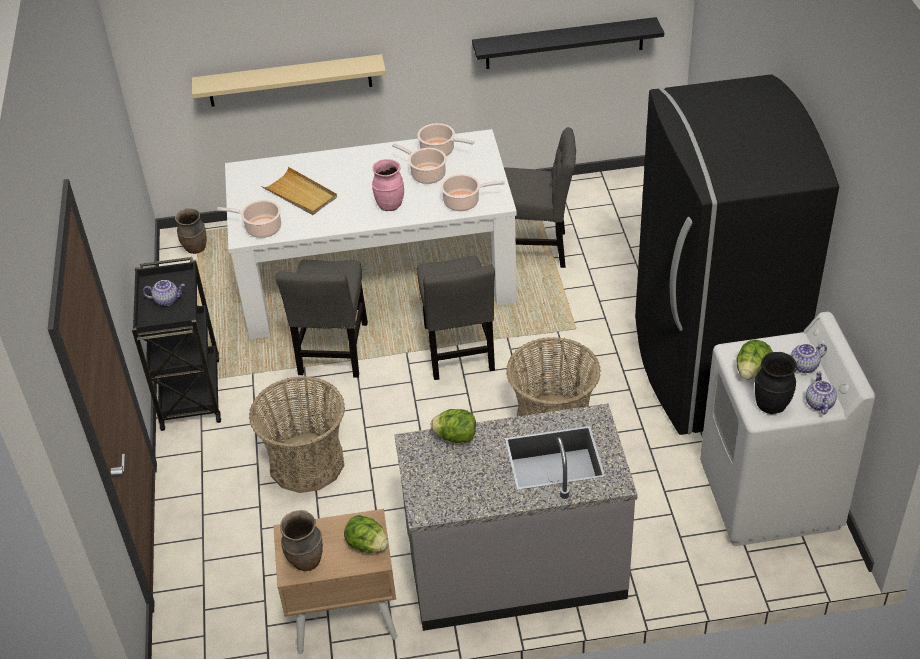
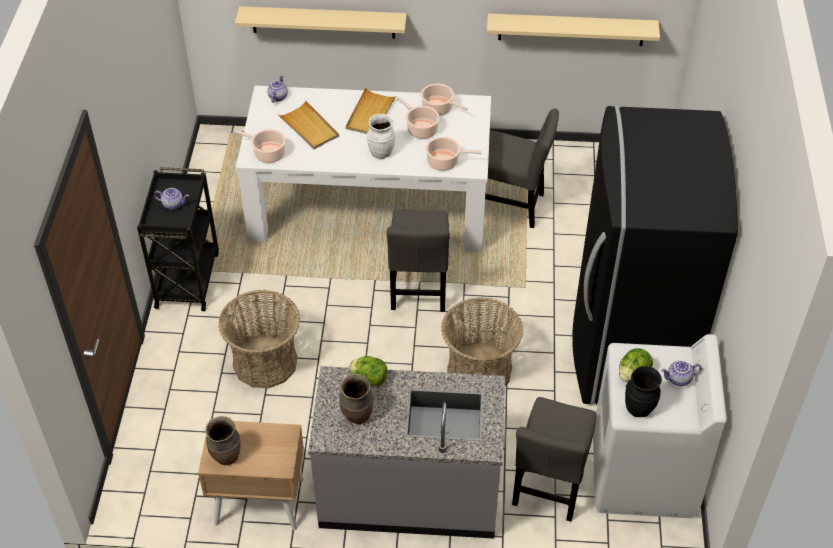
camera: 10 degrees right, 5 degrees up
(195, 248) = (225, 148): brown vase -> brown vase (357, 415)
(333, 352) = (314, 267): grey chair -> grey chair (549, 485)
(365, 169) = (370, 114): none -> beige tray
(367, 545) = (279, 453): lettuce -> none
(389, 205) = (381, 152): pink vase -> white vase
(564, 43) = (571, 29): black shelf -> beige shelf
(818, 403) = (679, 415): teapot -> teapot (277, 97)

